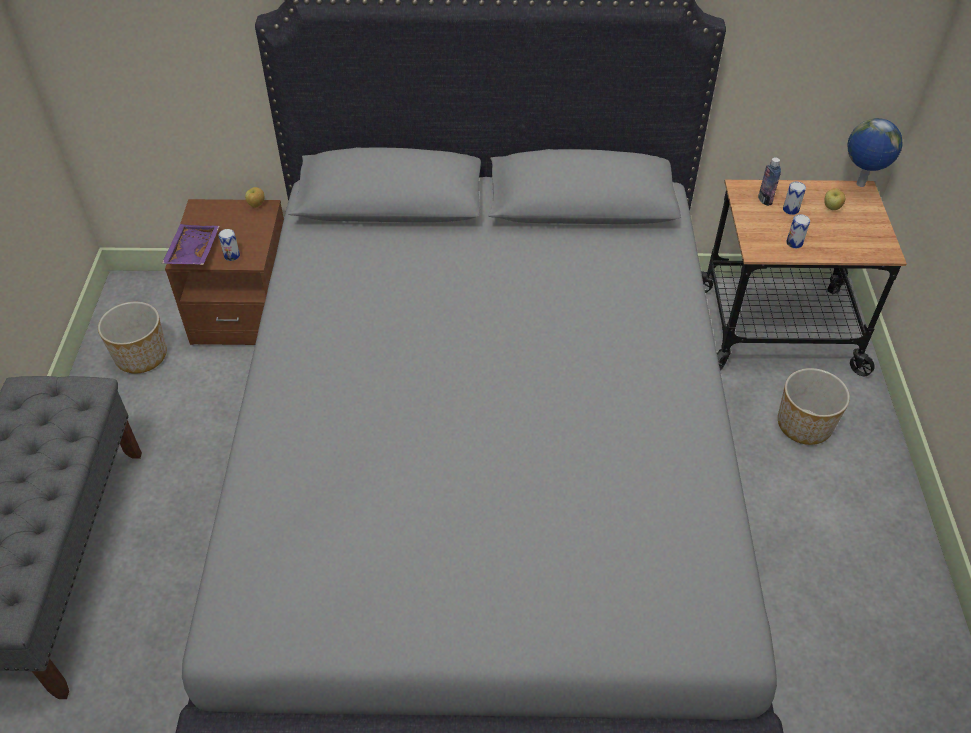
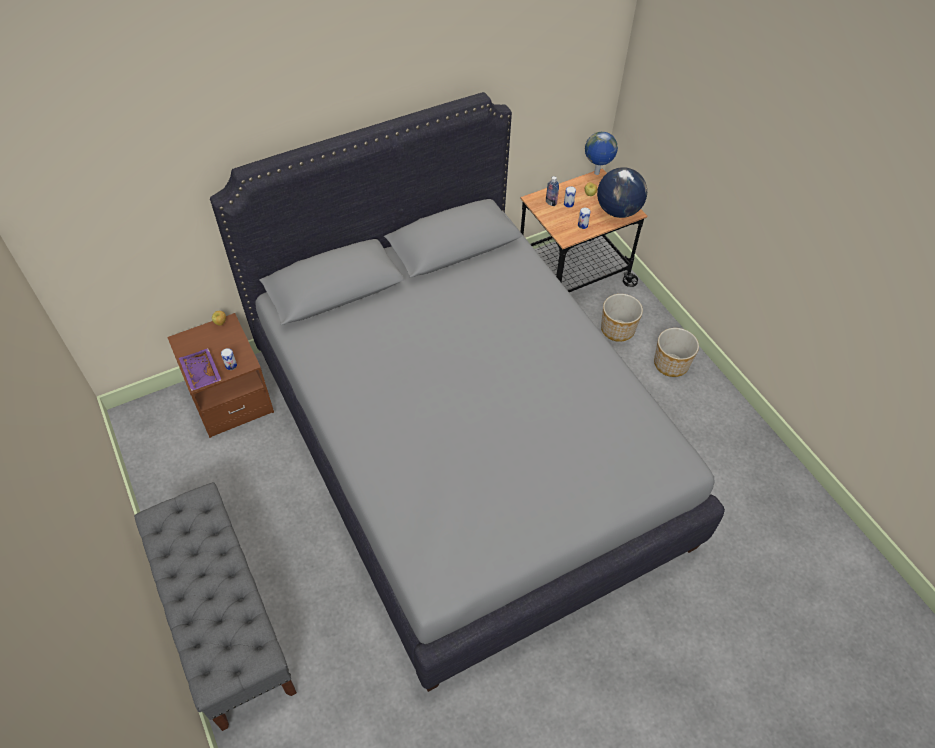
camera: 30 degrees left, 5 degrees up
(142, 356) = (180, 460): planter -> planter (671, 364)
(862, 242) = (618, 211): none -> globe

